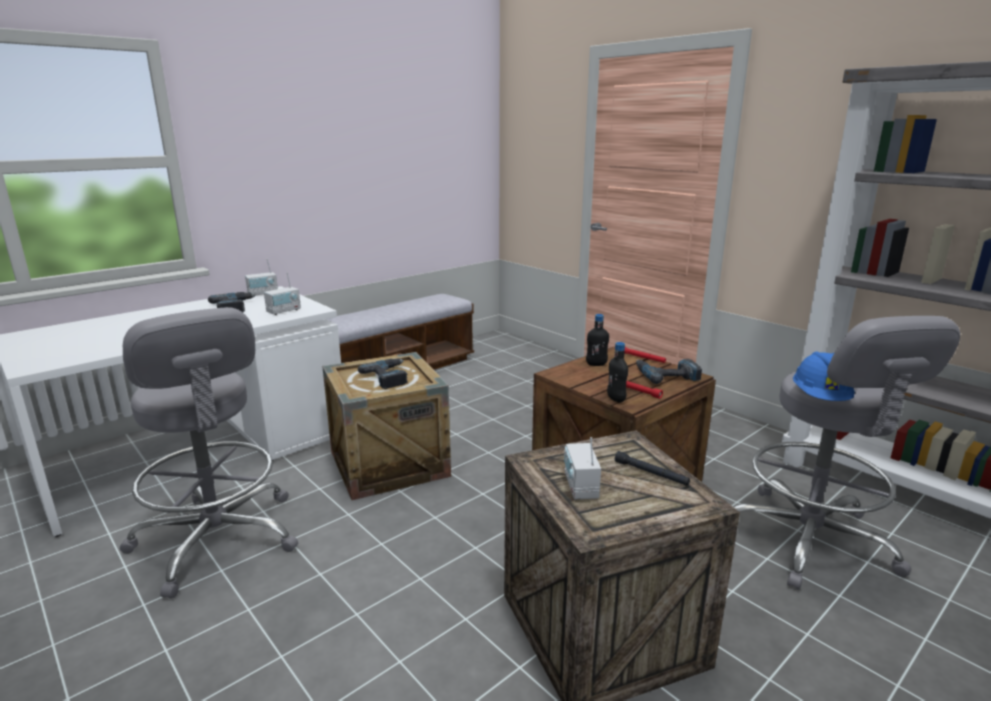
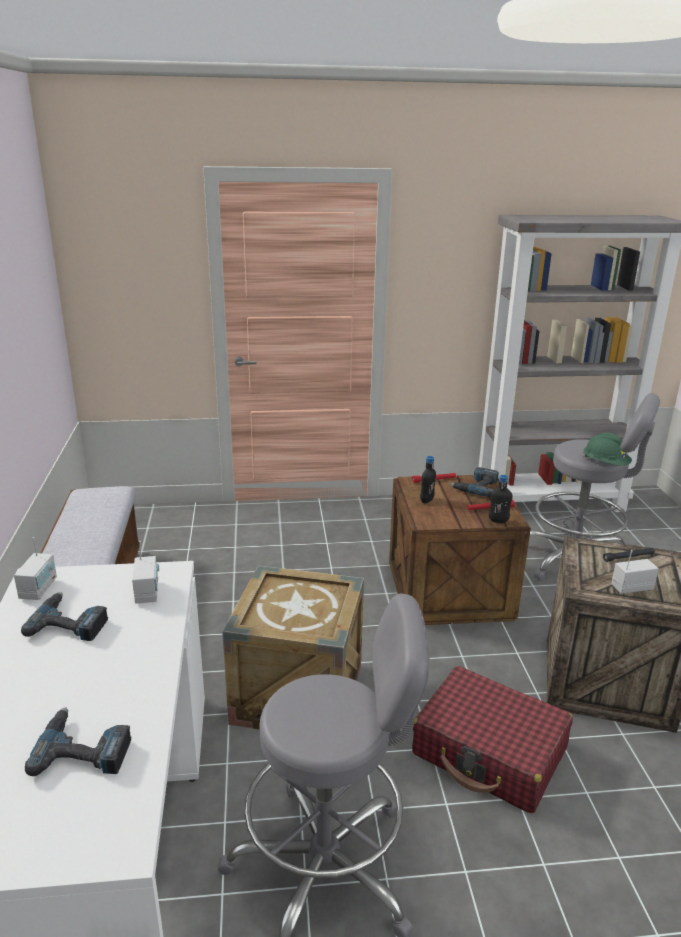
camera: 55 degrees left, 5 degrees up
(389, 377) = (300, 601): power drill -> power drill (84, 748)
(404, 578) = (489, 752): none -> red suitcase
(580, 487) = (631, 587): radio -> radio turned 135 degrees clockwise
(820, 398) = (605, 464): blue hard hat -> green hard hat

